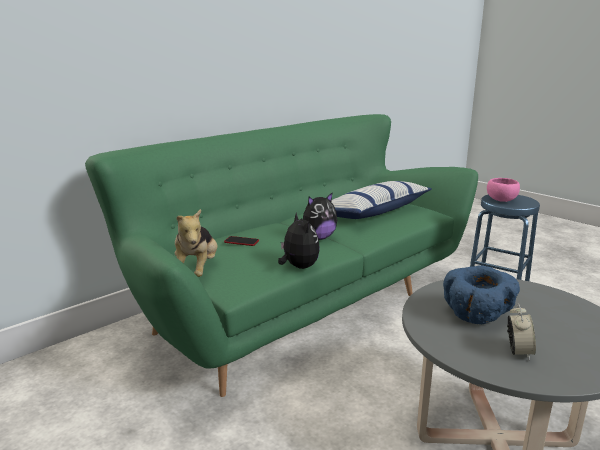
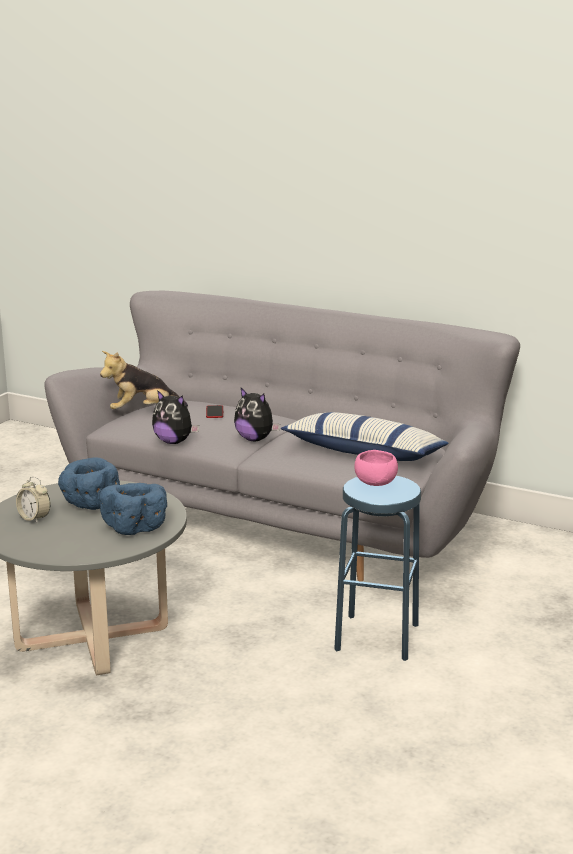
camera: 70 degrees right, 0 degrees up
(298, 267) = (174, 442): plush toy -> plush toy turned 75 degrees clockwise
(301, 304) = (286, 523): green sofa -> grey sofa
(518, 352) = (34, 518): alarm clock -> alarm clock turned 45 degrees clockwise
(536, 300) = (136, 527): none -> blue bowl

